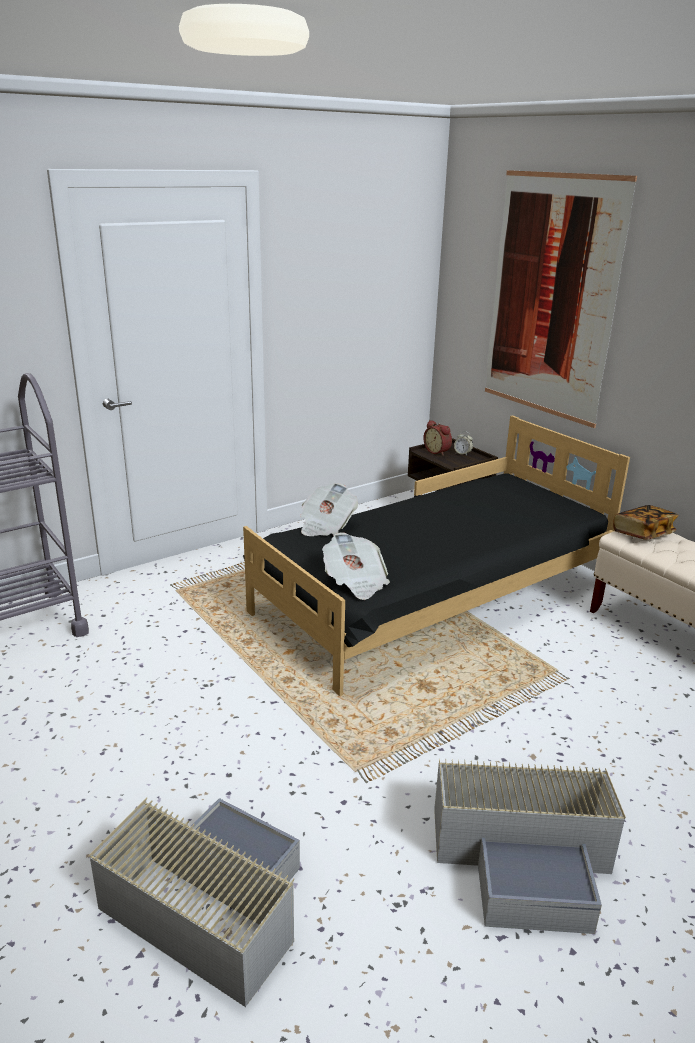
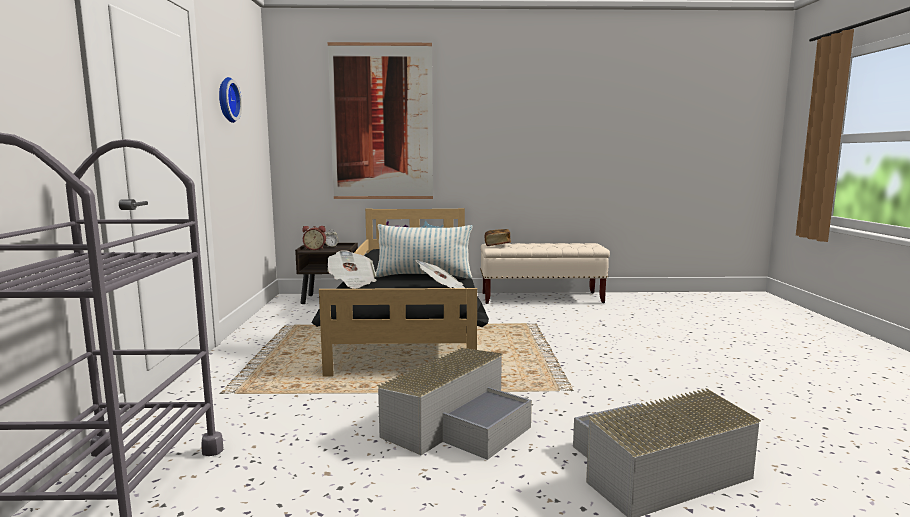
camera: 55 degrees left, 15 degrees down
(322, 269) = (226, 100): none -> wall clock
(405, 549) = (424, 276): none -> pillow
(526, 858) = (667, 372): grey storage box -> grey storage box (458, 424)

